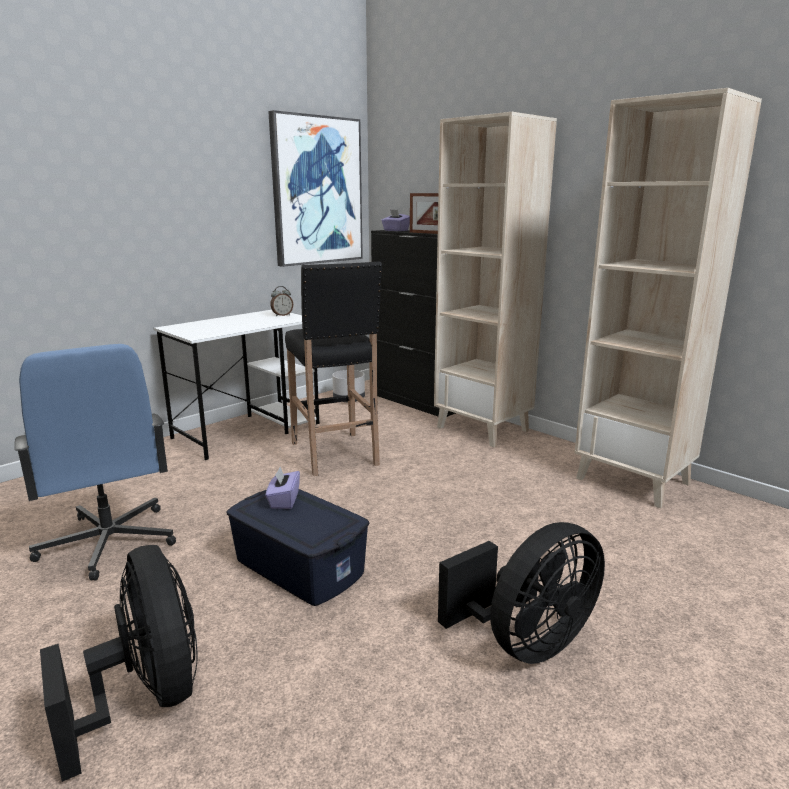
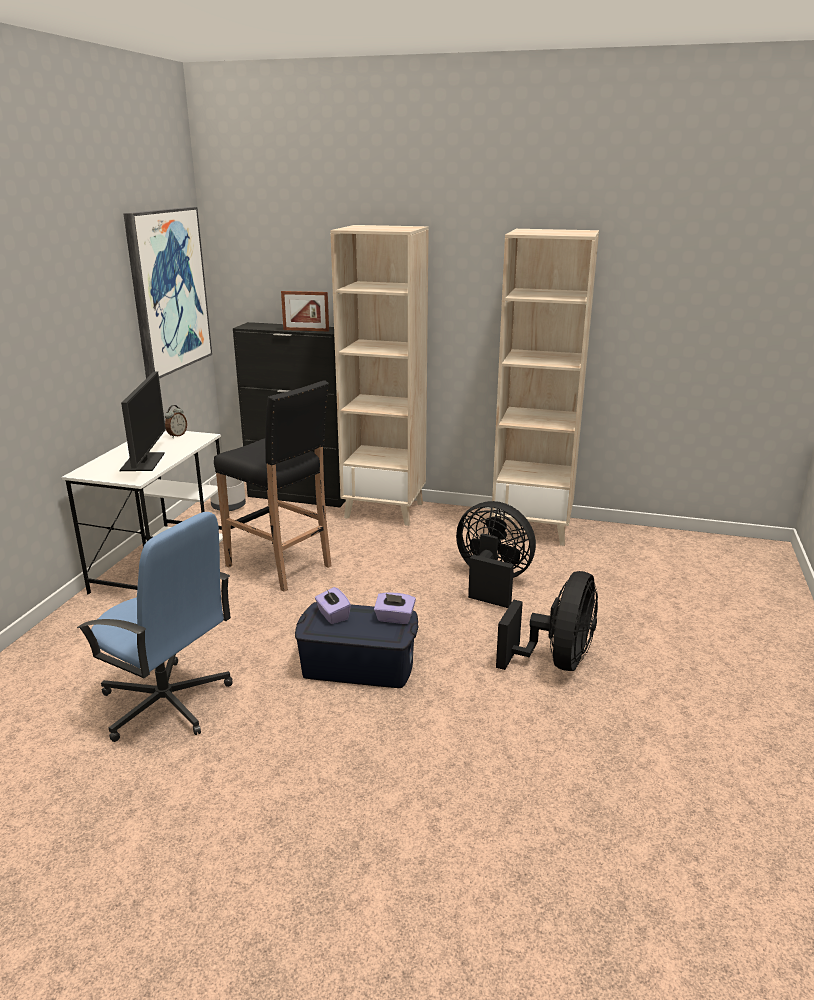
camera: 30 degrees left, 5 degrees up
(147, 697) = (353, 785): black fan -> black fan (492, 582)
(225, 327) = (143, 461): none -> monitor
(395, 230) = (260, 327): purple tissue box -> purple tissue box (394, 618)

